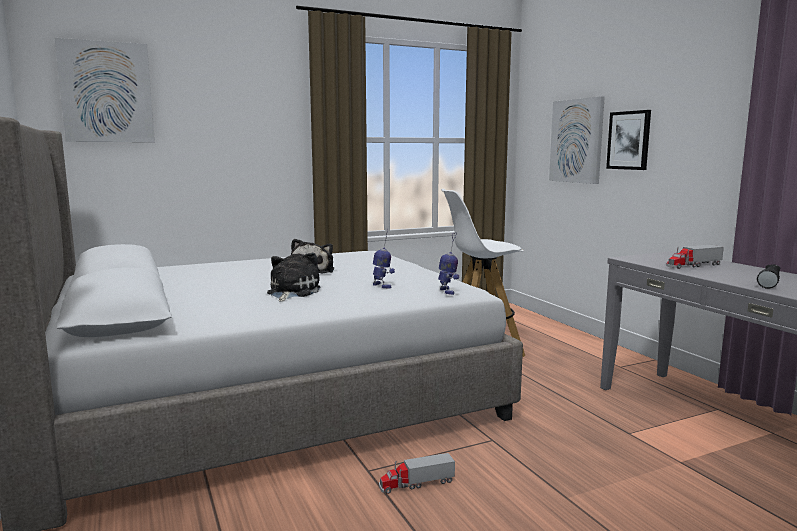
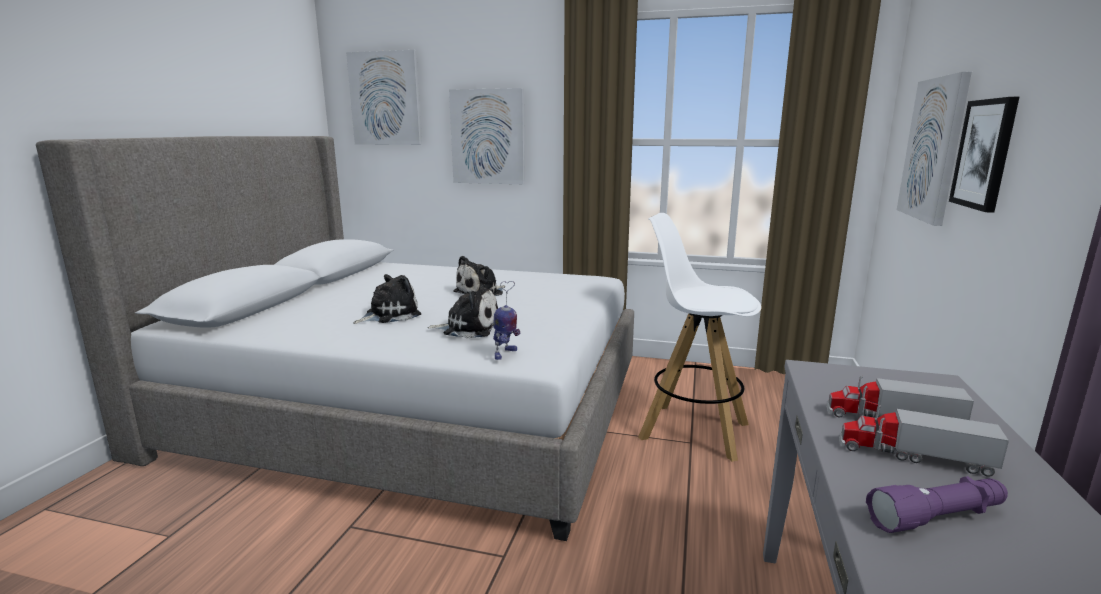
camera: 40 degrees right, 5 degrees up
(230, 134) = (488, 137): none -> picture
(382, 286) = (468, 328): toy robot -> plush toy
(416, 483) = (356, 565): toy truck -> toy truck (913, 455)
(769, 282) = (938, 517): black flashlight -> purple flashlight

